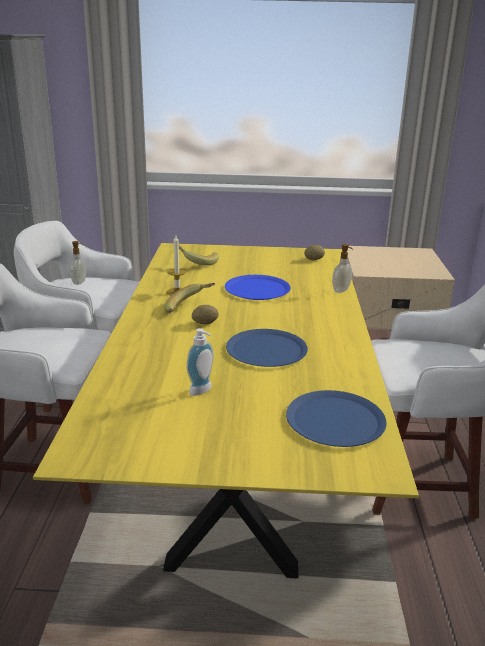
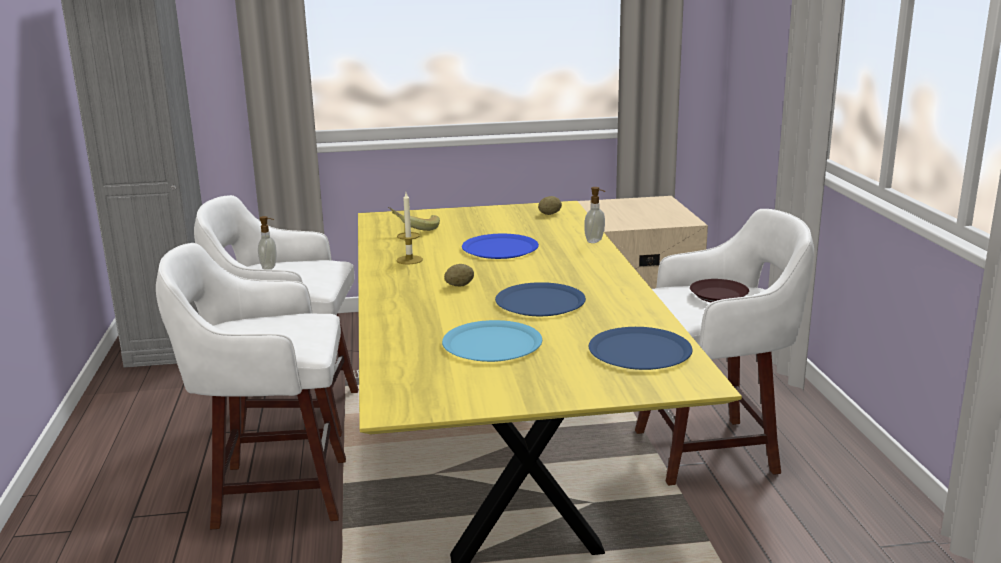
camera: 10 degrees left, 5 degrees down
(190, 308) = (434, 274): banana -> none
(202, 391) = (492, 343): soap dispenser -> blue plate
(441, 355) = (719, 296): none -> brown plate

